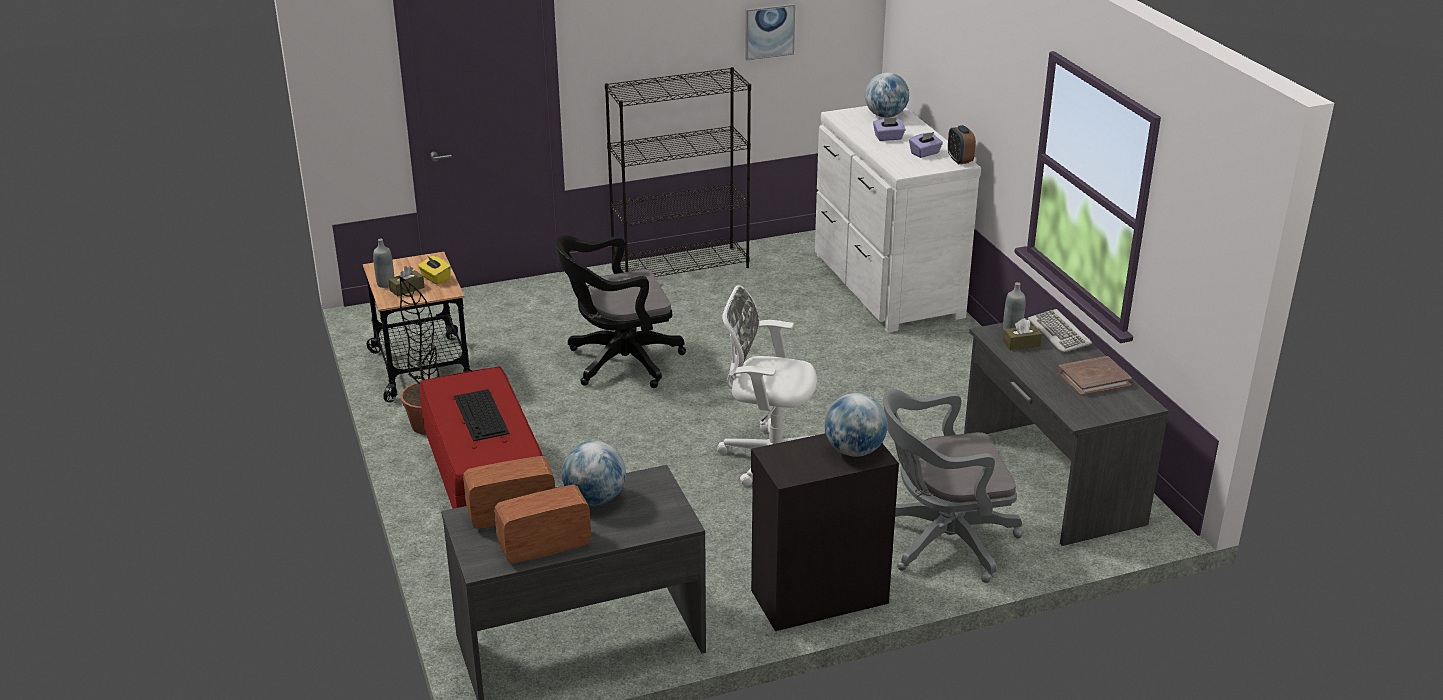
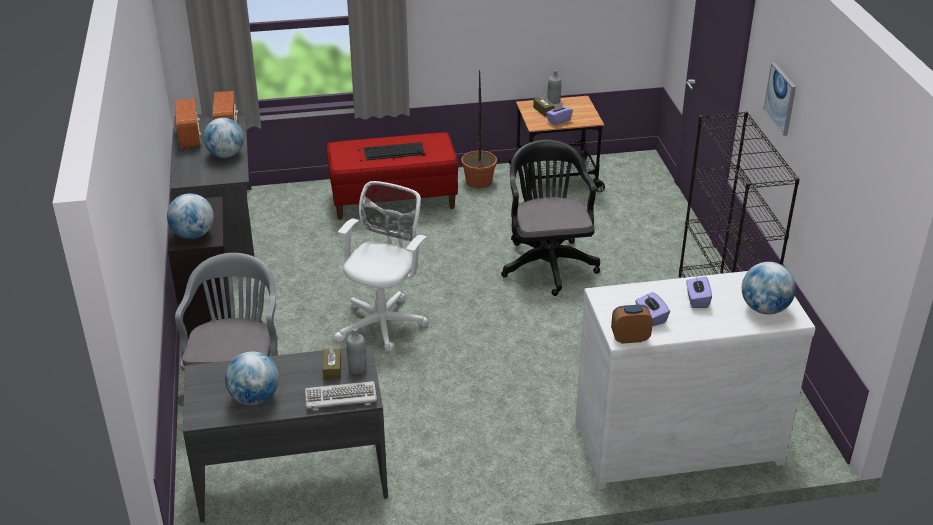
camera: 100 degrees right, 5 degrees up
(435, 278) = (558, 120): yellow tissue box -> purple tissue box
(769, 31) = (832, 174): picture -> picture (781, 98)
(1093, 379) = (254, 398): brown book -> globe

